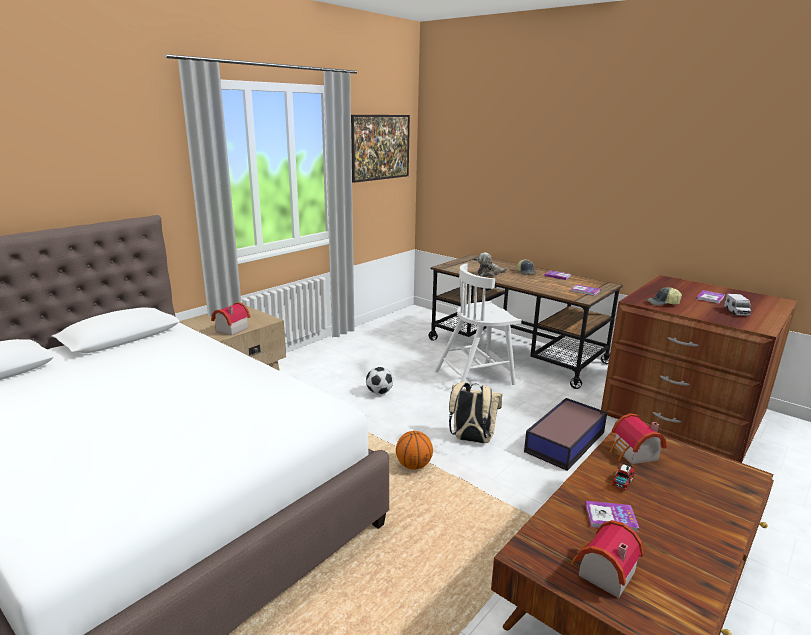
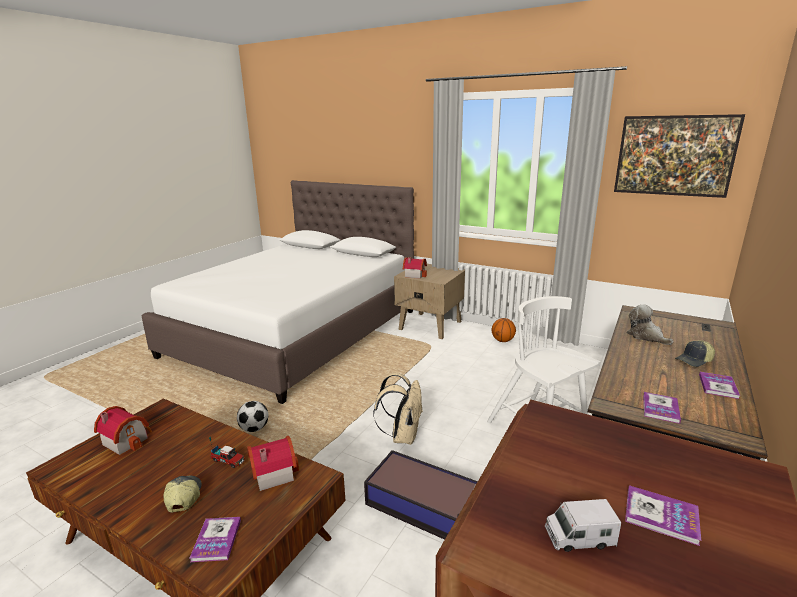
camera: 80 degrees right, 0 degrees up
(379, 392) = (462, 378): football -> football (254, 429)
(414, 465) = (354, 409): basketball -> basketball (503, 341)
(610, 517) = (182, 449): book -> book (216, 540)
(662, 303) = (554, 441): cap -> cap (183, 497)

